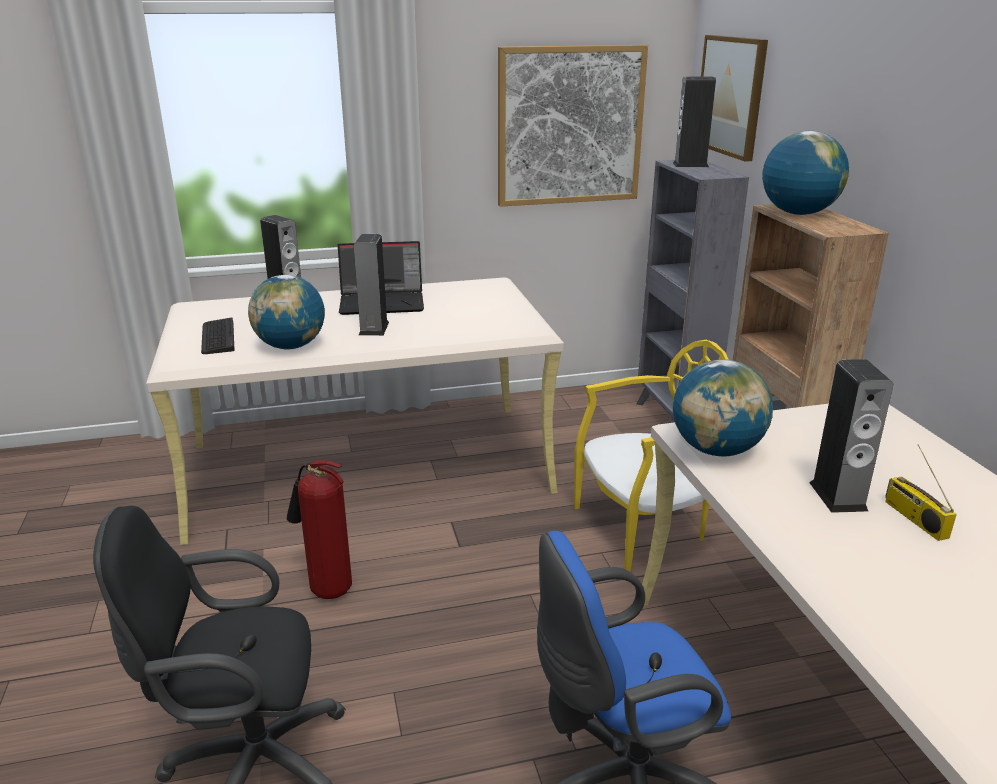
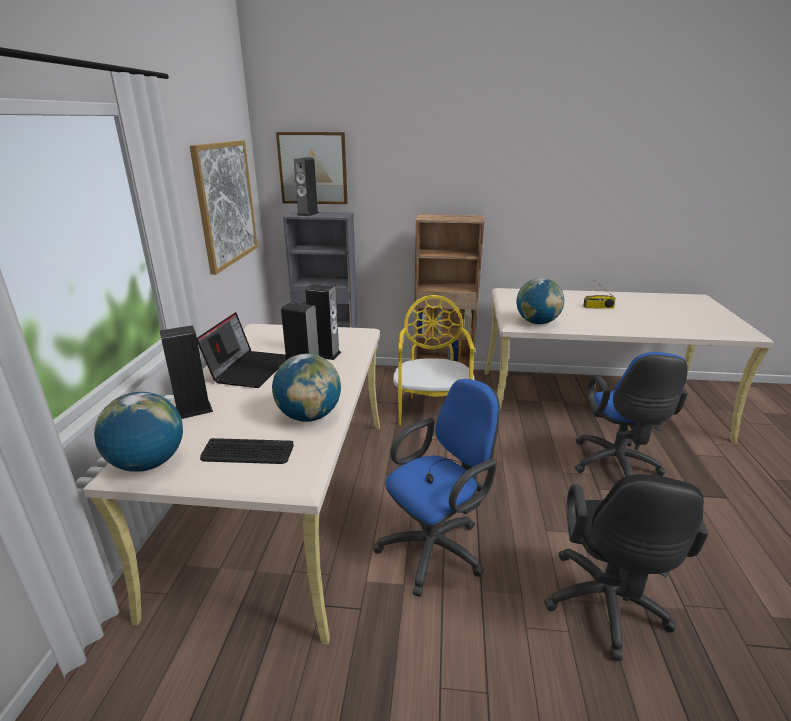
camera: 70 degrees left, 0 degrees up
(326, 589) = (436, 547): fire extinguisher -> blue office chair
(798, 213) = (440, 217): globe -> globe (148, 463)
(838, 496) = (581, 313): speaker -> speaker (324, 354)

